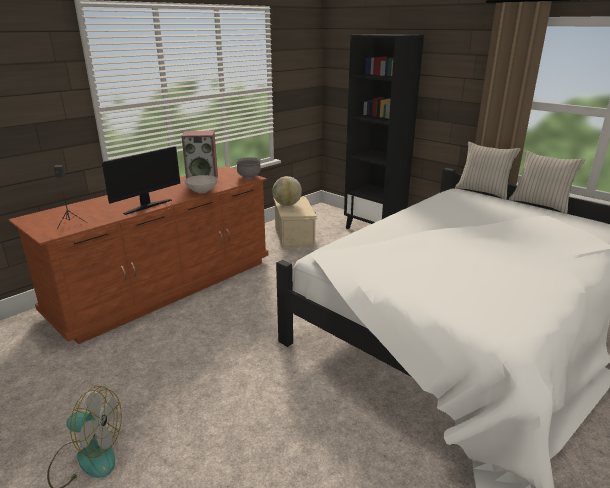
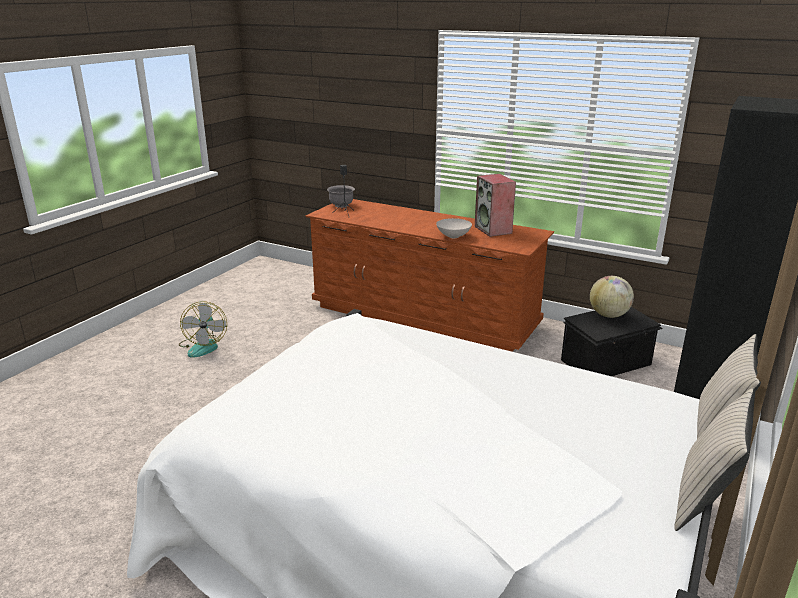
camera: 75 degrees right, 0 degrees up
(147, 206) = (397, 226): monitor -> none
(249, 177) = (522, 247): grey bowl -> grey bowl (341, 205)
(295, 236) = (607, 363): beige storage box -> black storage box

